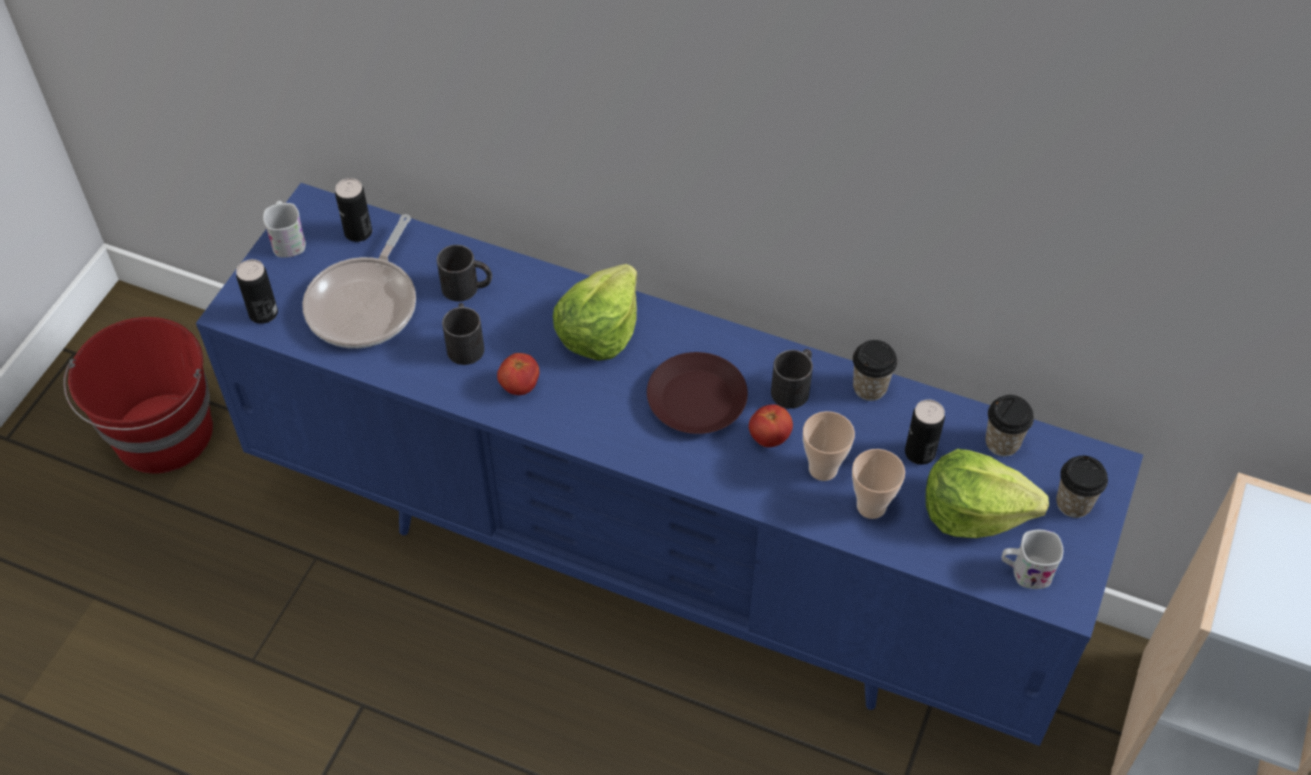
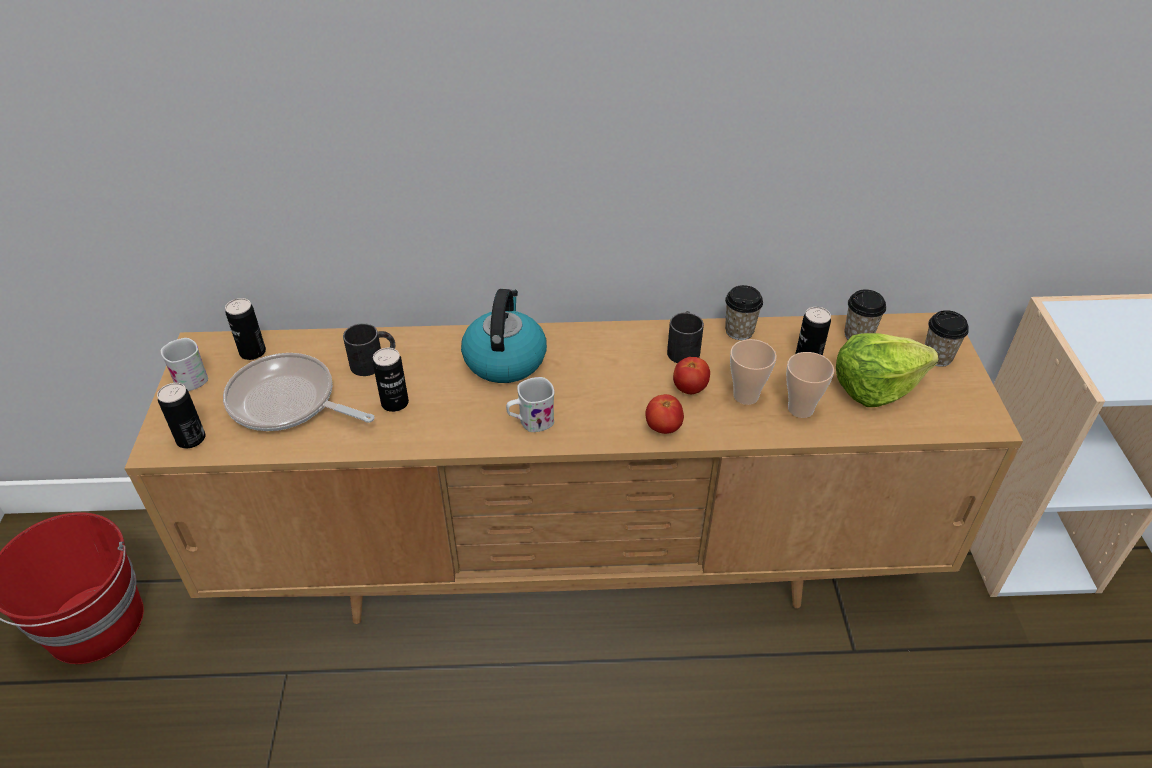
camera: 25 degrees left, 10 degrees down
(366, 304) = (287, 402): frying pan -> frying pan turned 120 degrees clockwise
(465, 343) = (395, 403): black mug -> can
(519, 386) = (462, 419): tomato -> tomato (663, 427)
(599, 331) = (504, 359): lettuce -> kettle
(660, 560) = (578, 562): blue cabinet -> brown cabinet
(697, 401) = (616, 382): brown plate -> none
(1025, 572) = (943, 413): white mug -> white mug (530, 422)

